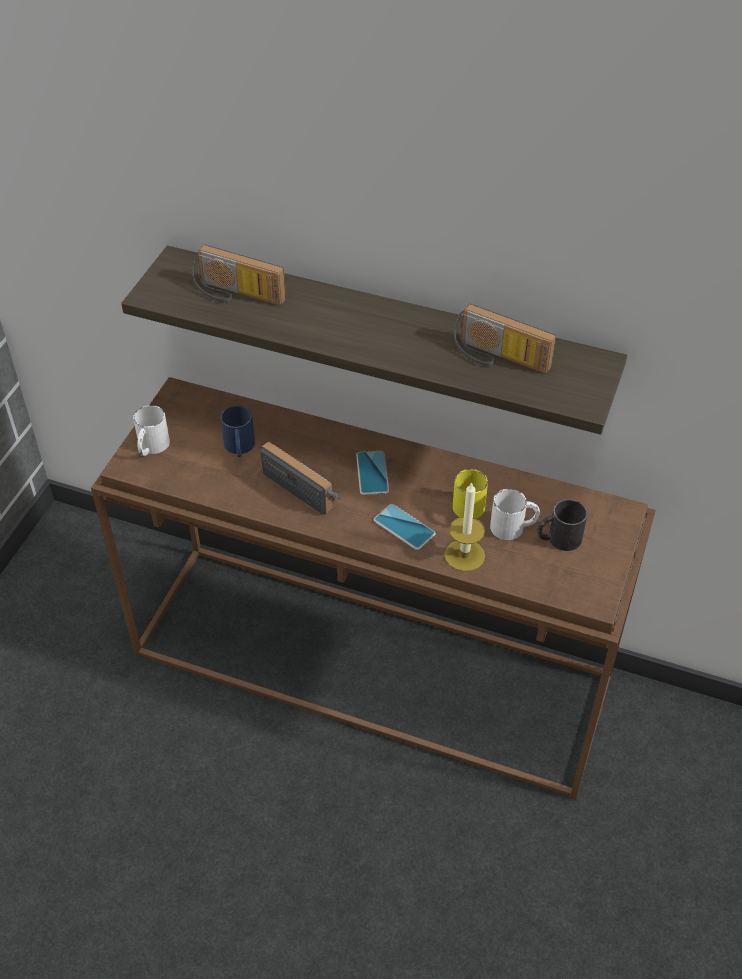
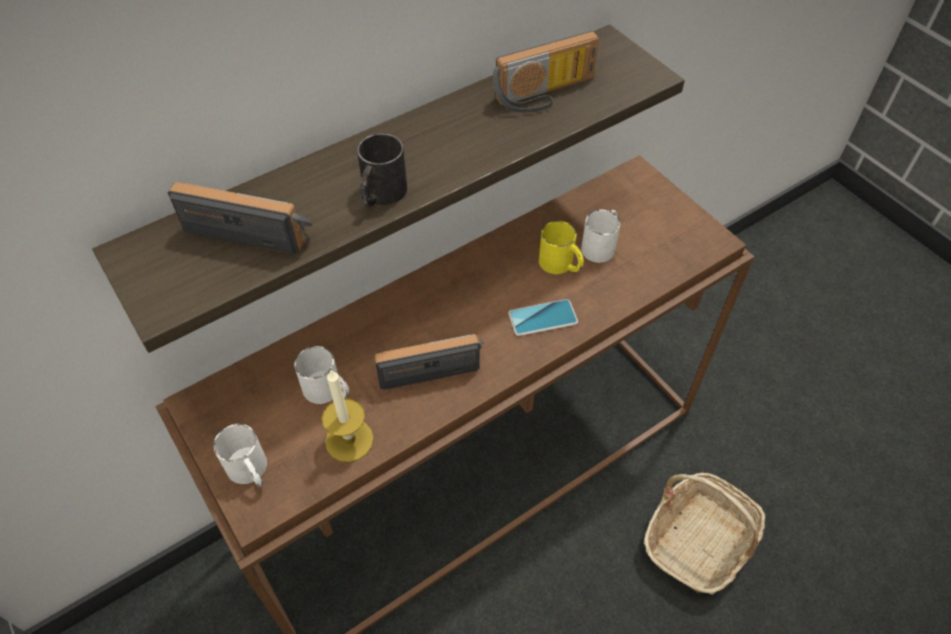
camera: 55 degrees left, 5 degrees up
(236, 295) = (253, 230): radio -> radio turned 135 degrees counterclockwise
(239, 447) = (328, 391): blue mug -> white mug
(372, 473) = (458, 304): phone -> none
(445, 874) = (699, 540): none -> basket
(464, 555) = (607, 294): candle -> candle (349, 440)
(558, 539) = (635, 225): black mug -> black mug (380, 195)

